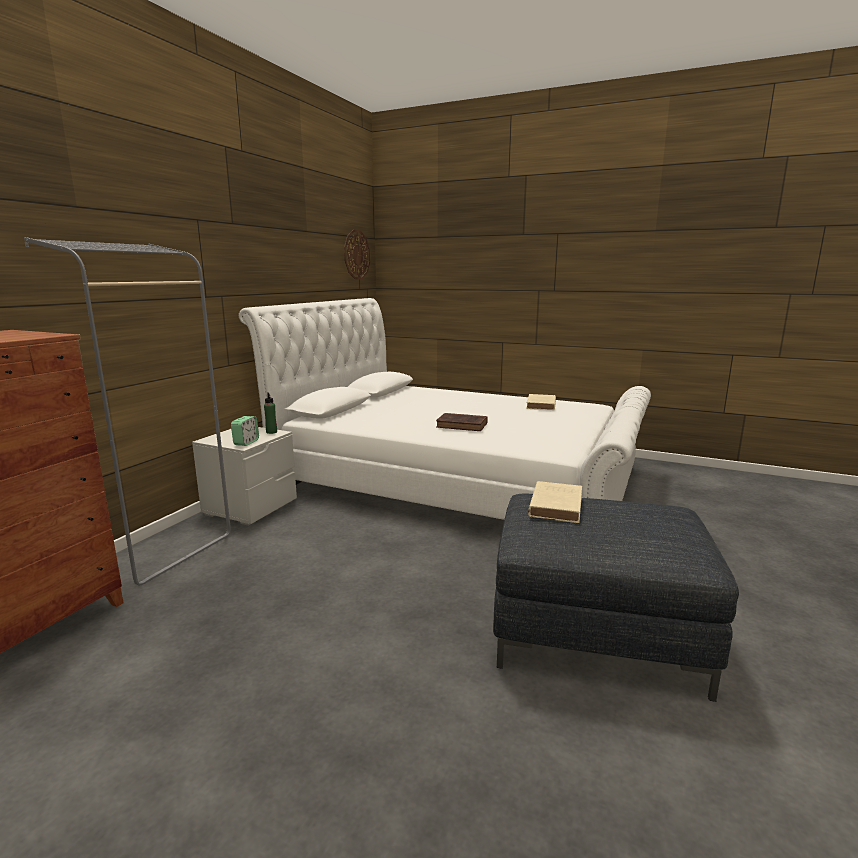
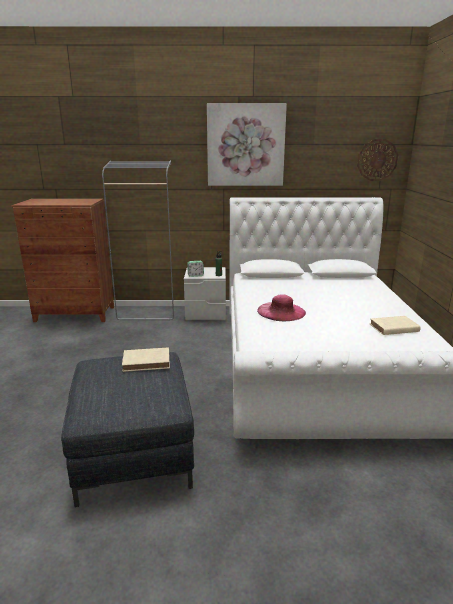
camera: 65 degrees right, 5 degrees up
(243, 226) = (245, 145): none -> picture
(463, 425) = (281, 311): brown book -> pink hat

